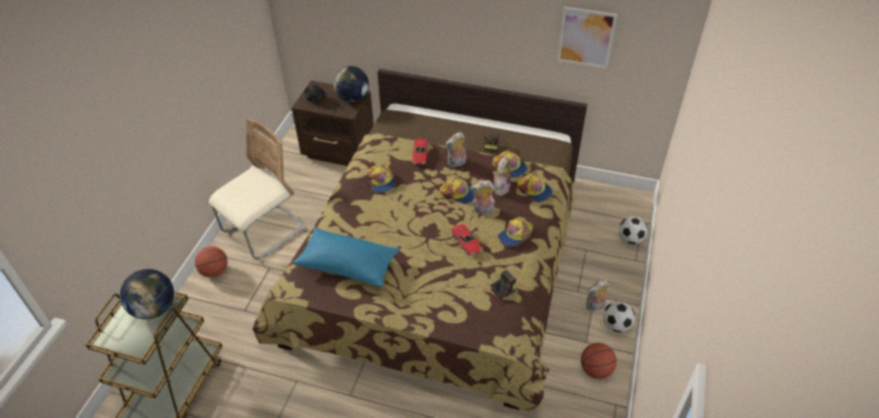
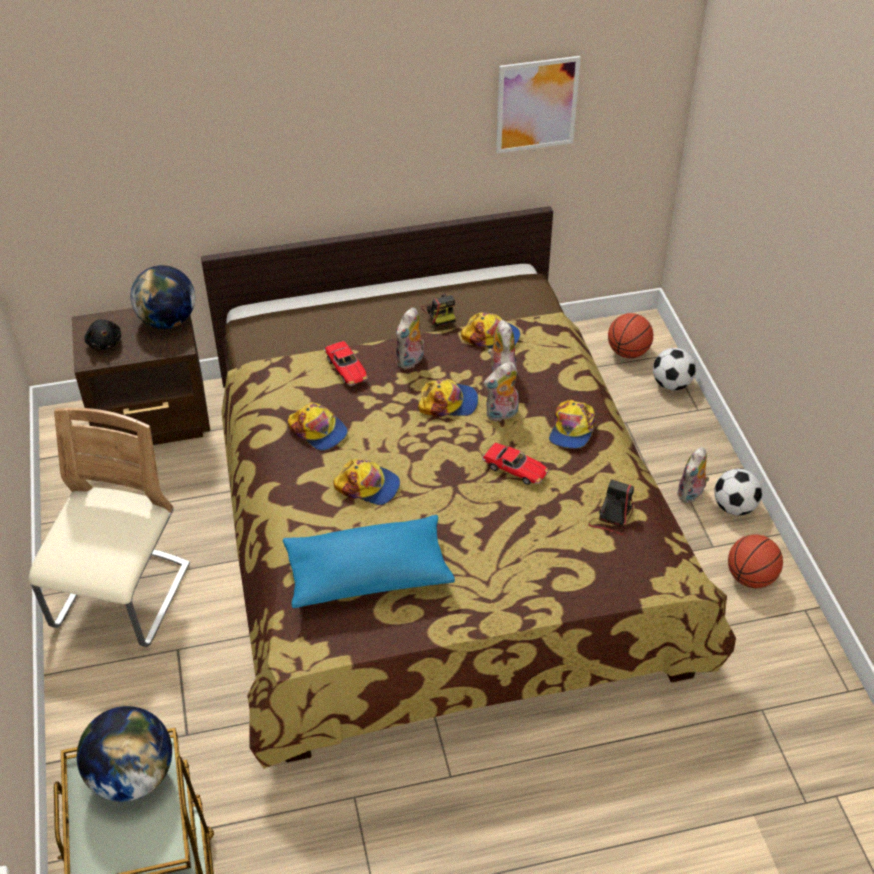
camera: 30 degrees left, 0 degrees up
(214, 271) = (86, 698): basketball -> basketball (628, 352)
(534, 190) = (550, 357): cap -> cap (368, 486)

